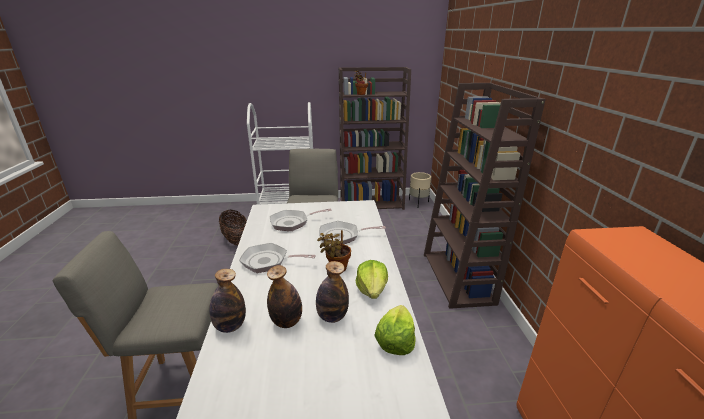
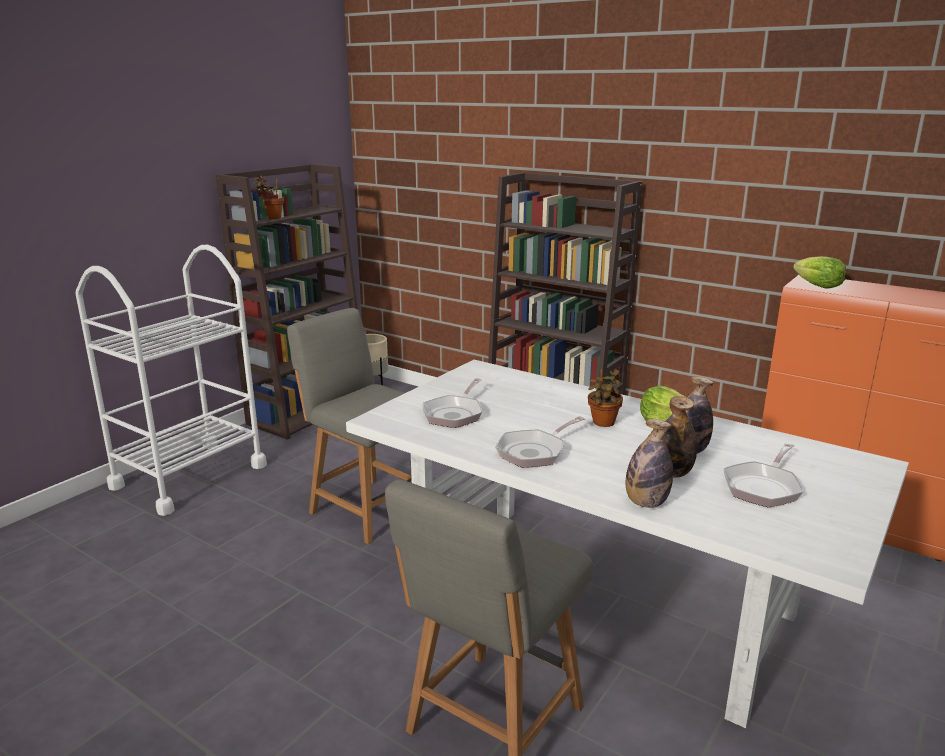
camera: 50 degrees left, 5 degrees down
(236, 240) = (183, 556): basket -> none
(342, 236) = (537, 400): frying pan -> frying pan (763, 487)
(395, 341) = (753, 437): lettuce -> lettuce (818, 286)

